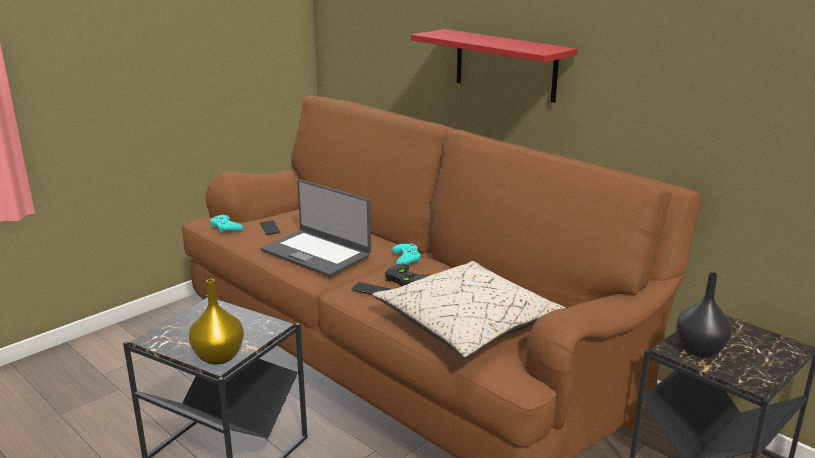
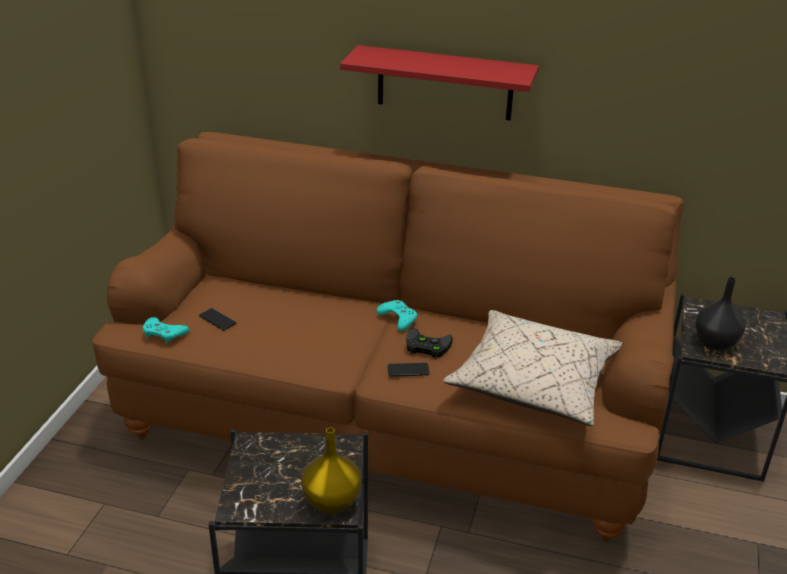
camera: 30 degrees left, 10 degrees up
(316, 253) = (305, 339): laptop -> none

